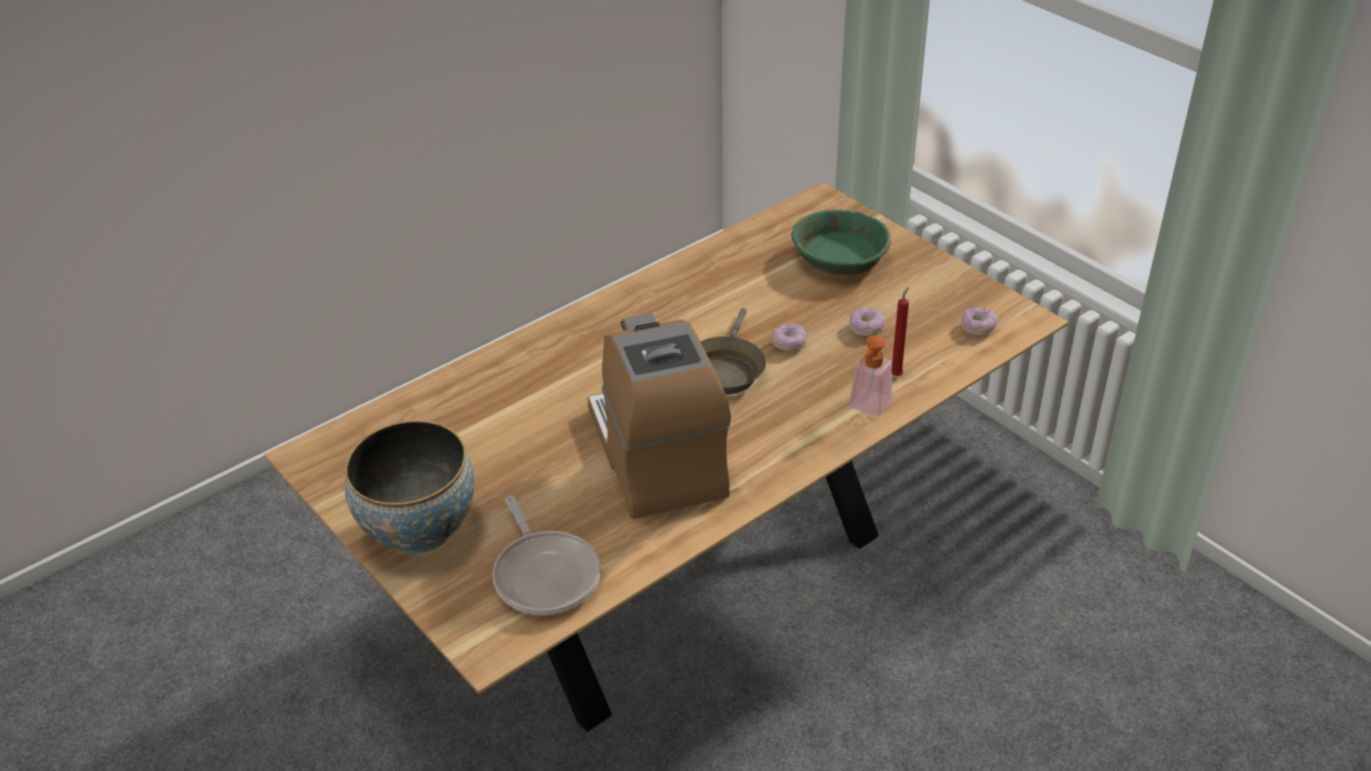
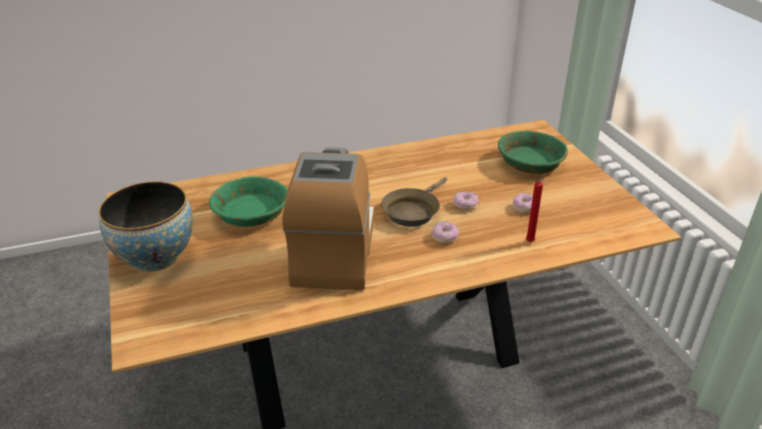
camera: 20 degrees right, 5 degrees down
(507, 430) = (251, 213): none -> green bowl
(545, 575) = (210, 306): frying pan -> none
(867, 408) = (496, 257): soap dispenser -> none
(978, 328) = (607, 225): donut -> donut (445, 237)

